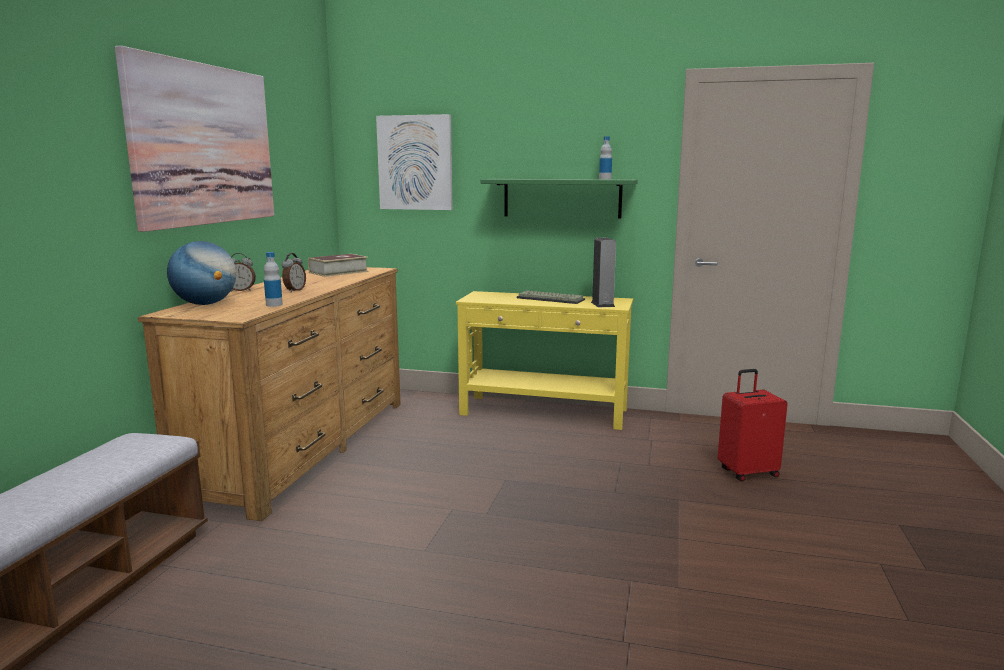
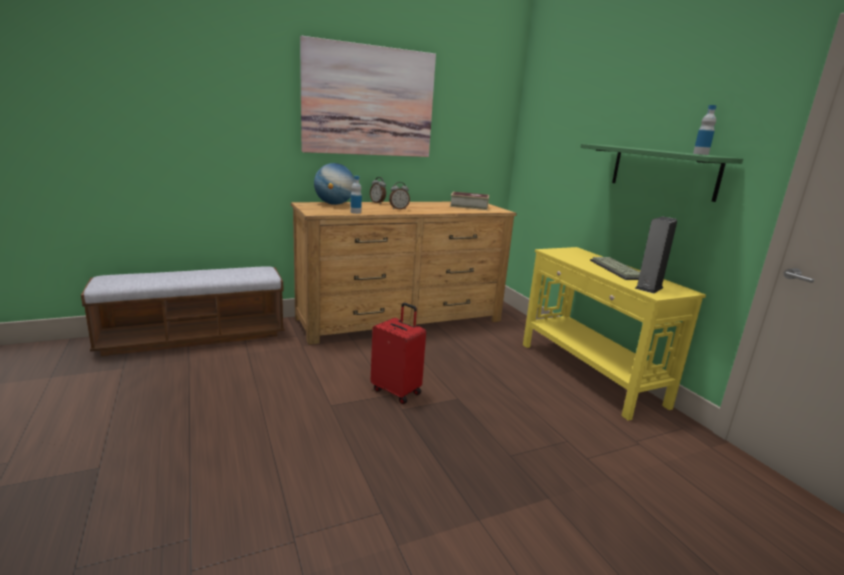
camera: 50 degrees right, 5 degrees up
(415, 163) = (562, 126): picture -> none
(747, 472) = (677, 531): red suitcase -> red suitcase (397, 391)

